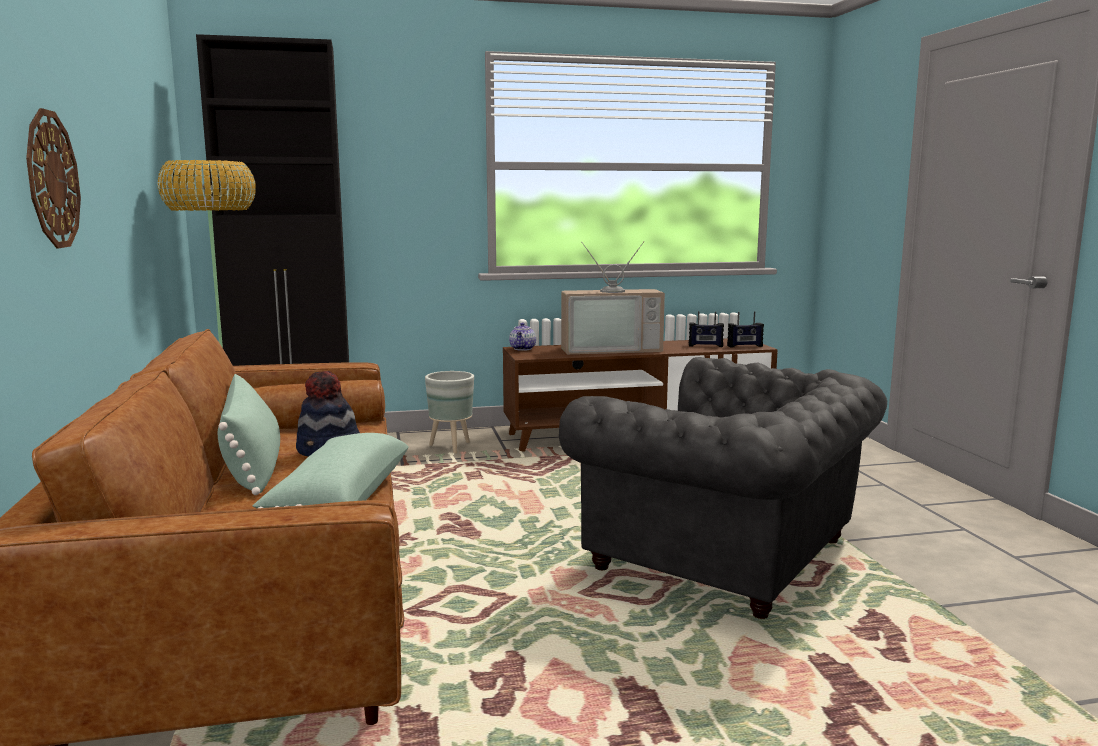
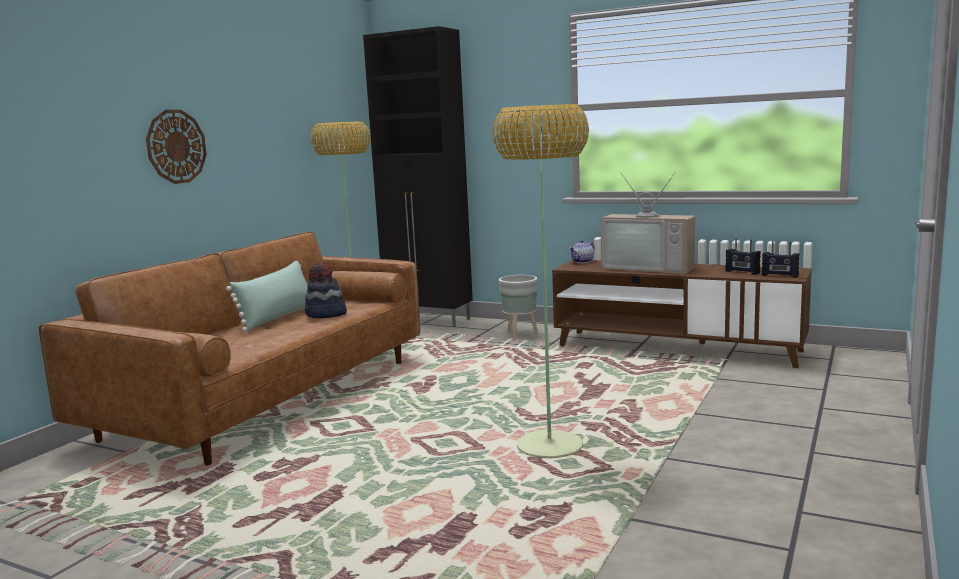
camera: 40 degrees right, 0 degrees up
(338, 500) = (267, 341): green pillow -> none
(730, 558) = (549, 445): grey armchair -> floor lamp

